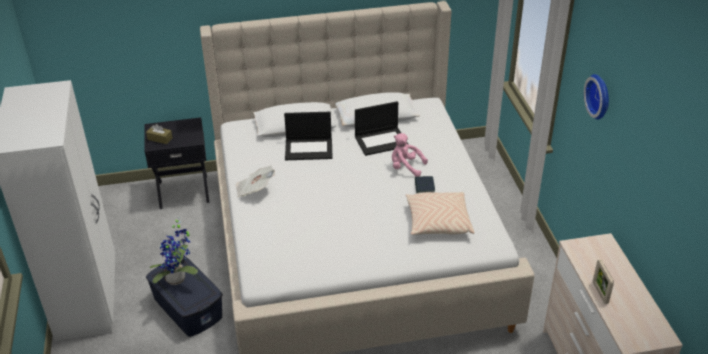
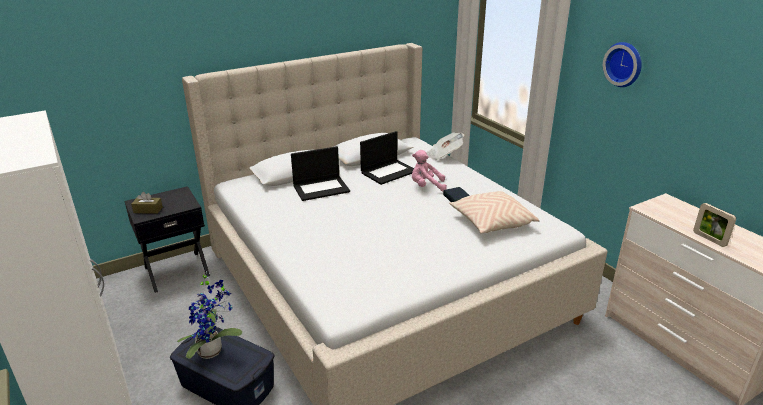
camera: 20 degrees left, 10 degrees down
(255, 190) = (284, 230): newspaper -> newspaper (443, 155)

